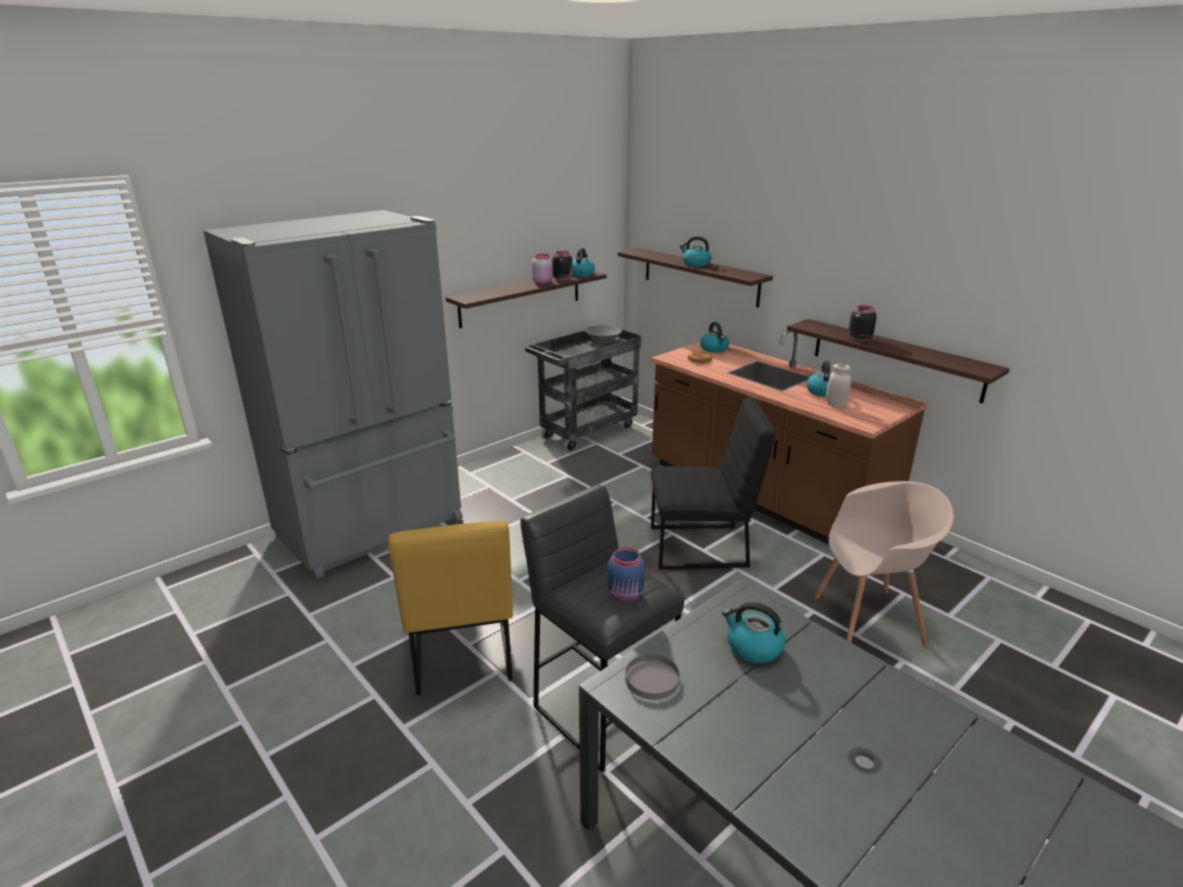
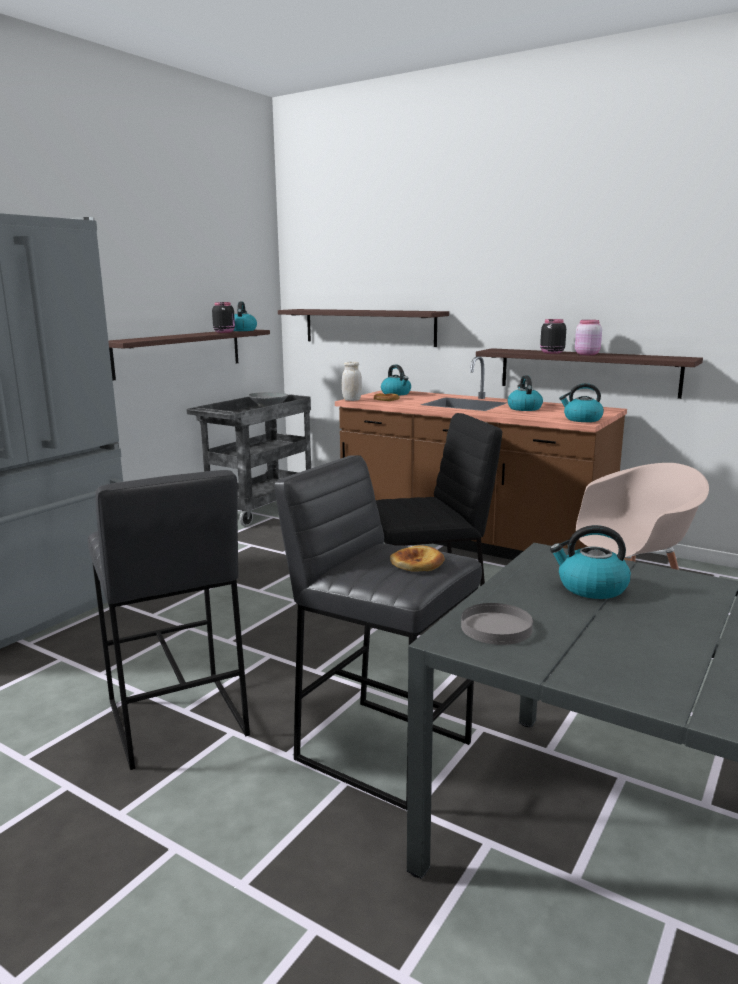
camera: 15 degrees left, 10 degrees down
(461, 652) = (177, 719): yellow chair -> grey stool
(542, 282) = (203, 333): pink jar -> pink jar (586, 354)
(626, 595) = (417, 563): blue jar -> bread
(695, 264) = (365, 310): kettle -> kettle (582, 419)
(835, 404) = (544, 414): white jar -> white jar (352, 400)

